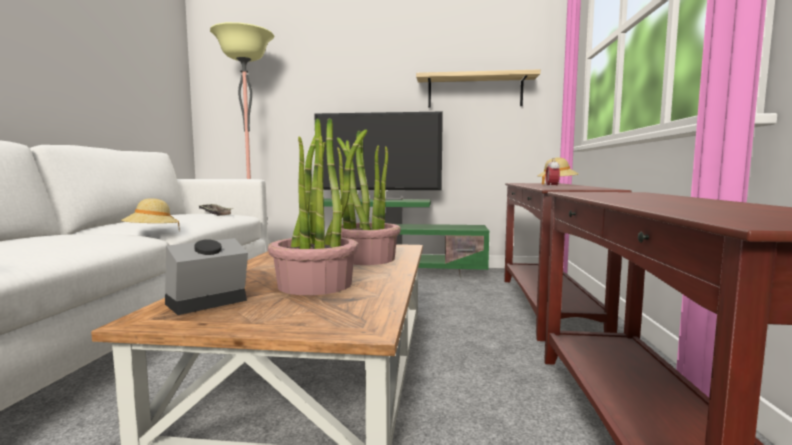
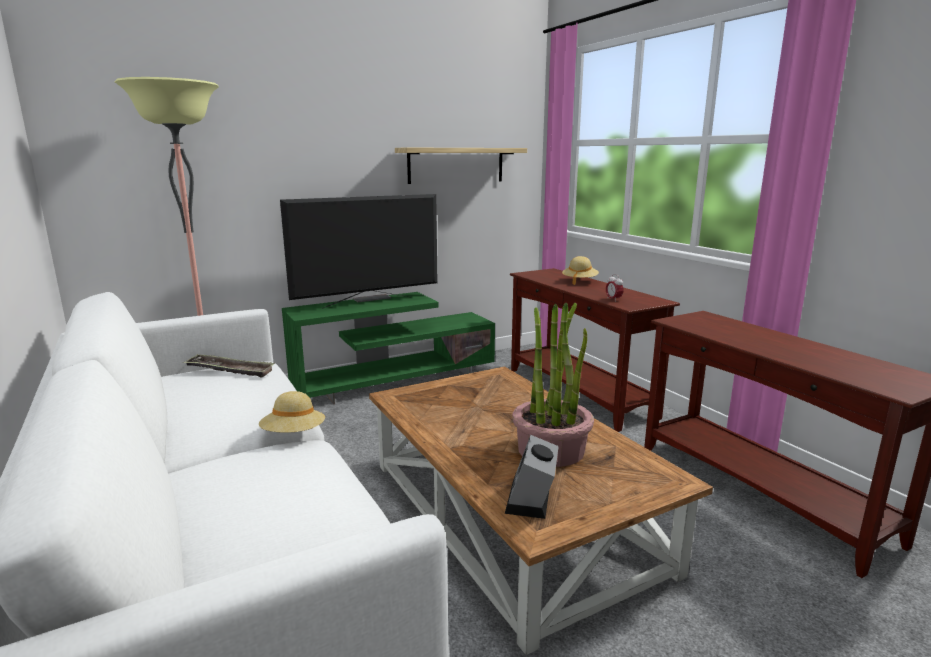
camera: 35 degrees left, 10 degrees up
(366, 258) = (508, 402): potted plant -> none

